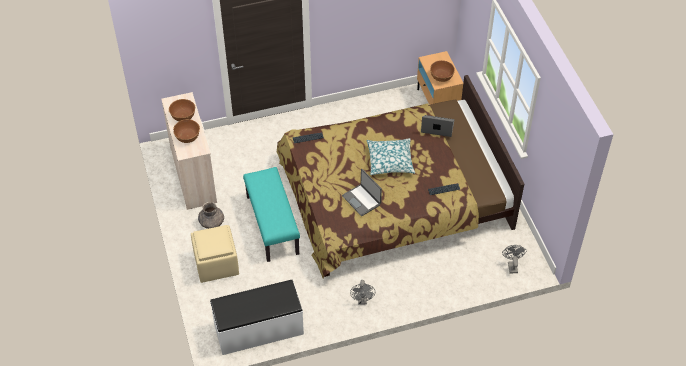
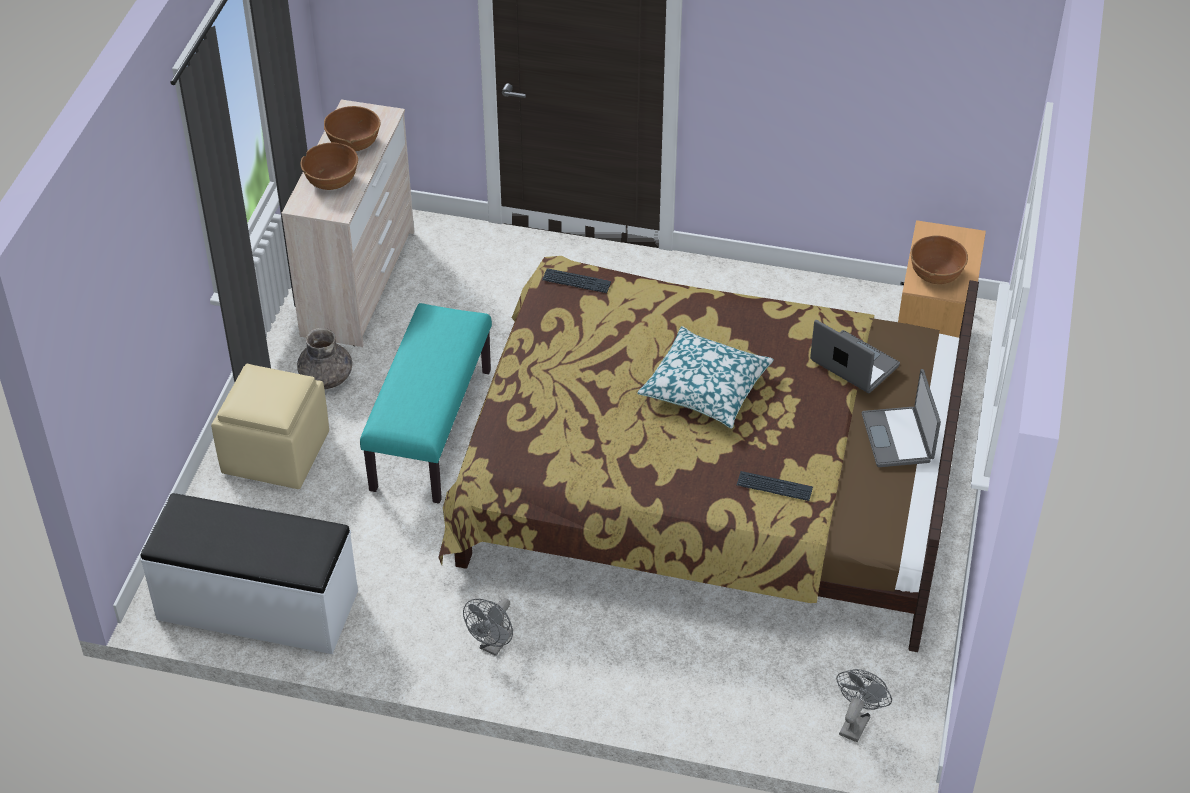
camera: 30 degrees right, 5 degrees down
(362, 200) = (590, 436): laptop -> laptop (898, 438)

